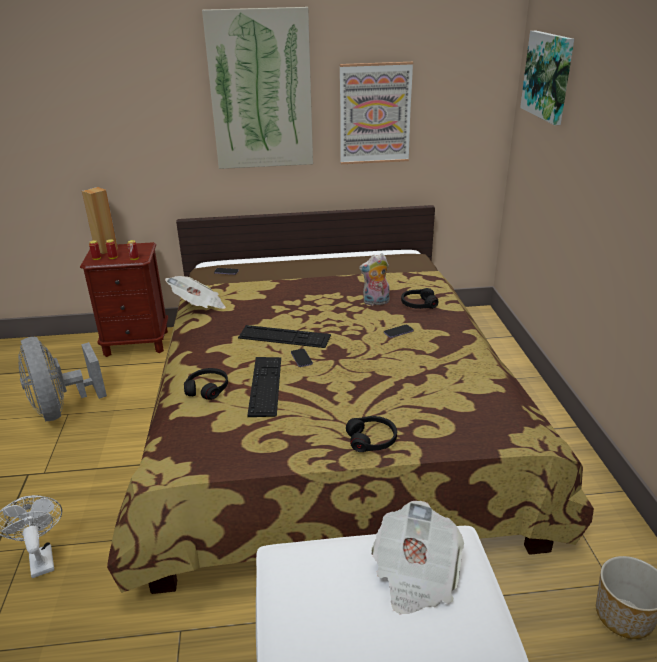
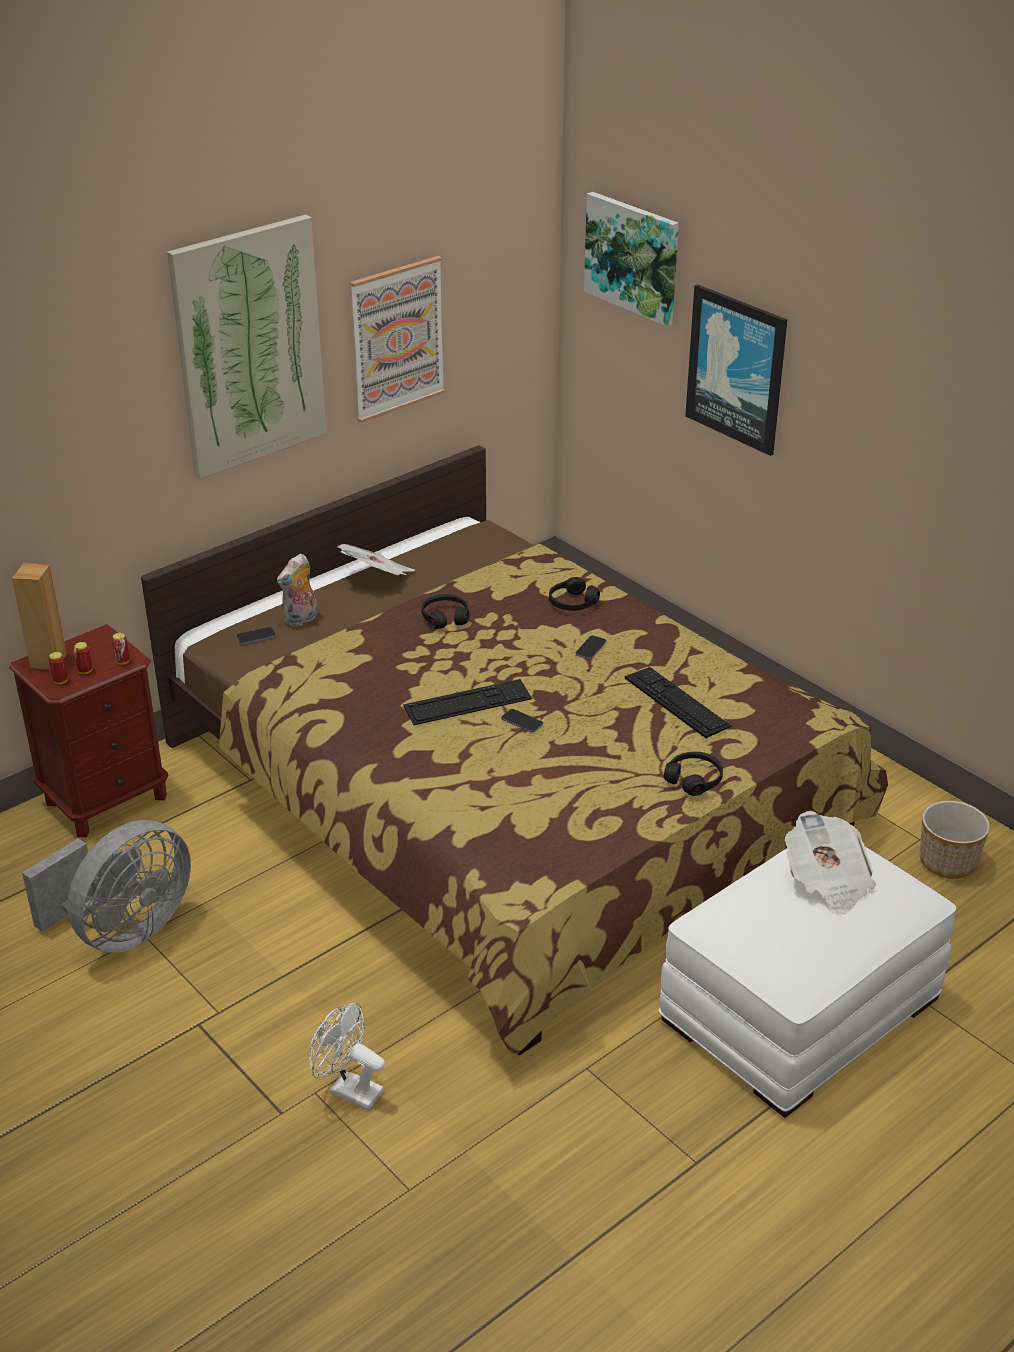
camera: 35 degrees left, 5 degrees up
(62, 408) = (124, 931): grey fan -> grey fan turned 75 degrees counterclockwise
(198, 306) = (299, 701): newspaper -> newspaper (378, 577)
(207, 388) = (460, 798): black headphones -> black headphones (445, 617)
(265, 385) = (521, 768): keyboard -> keyboard (676, 702)
(375, 302) = (521, 617): plush toy -> plush toy (301, 620)
(590, 156) = (736, 369): none -> picture

